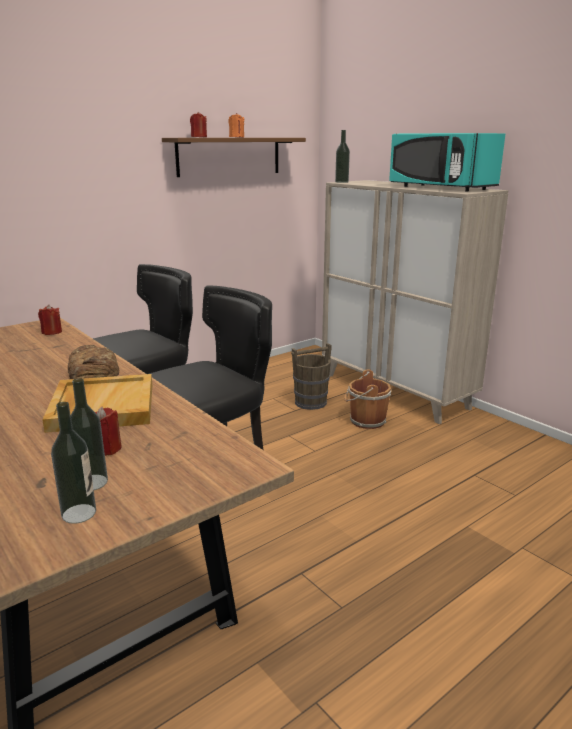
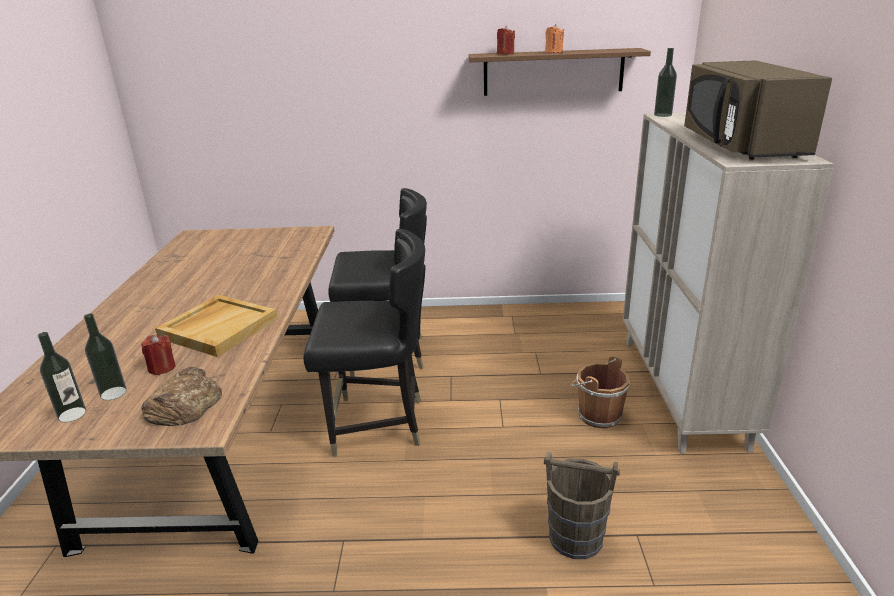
camera: 40 degrees right, 5 degrees up
(52, 332) = (303, 241): red candle -> none
(93, 372) = (264, 292): bread -> bread (184, 405)
(311, 402) = (567, 370): brown bucket -> brown bucket (576, 538)
(439, 188) = (740, 145): turquoise microwave -> brown microwave

